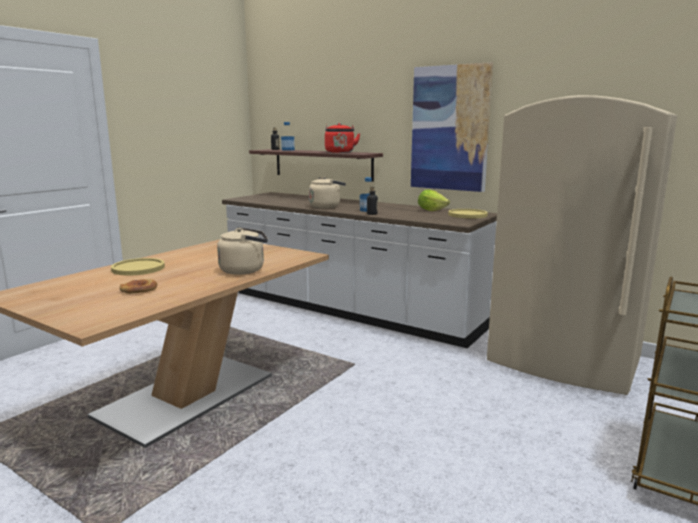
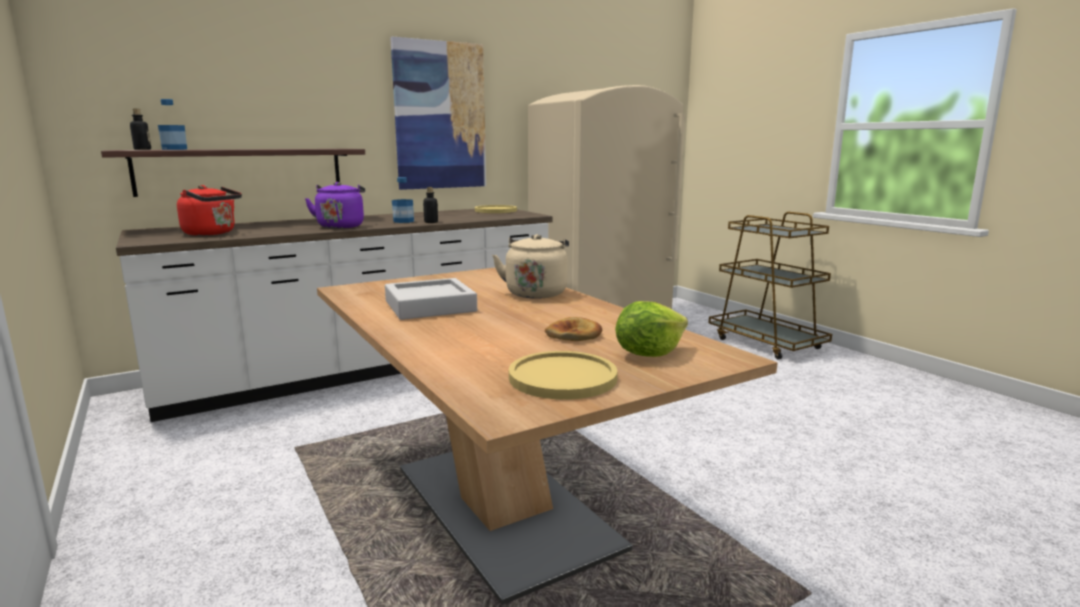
camera: 65 degrees left, 0 degrees up
(138, 268) = (443, 332): yellow plate -> yellow plate (562, 377)
(194, 258) = (430, 306): none -> grey tray
(326, 206) = (341, 226): beige kettle -> purple kettle
(340, 152) = (301, 148): red kettle -> red kettle (212, 233)
(431, 210) = (450, 212): lettuce -> lettuce (648, 353)

